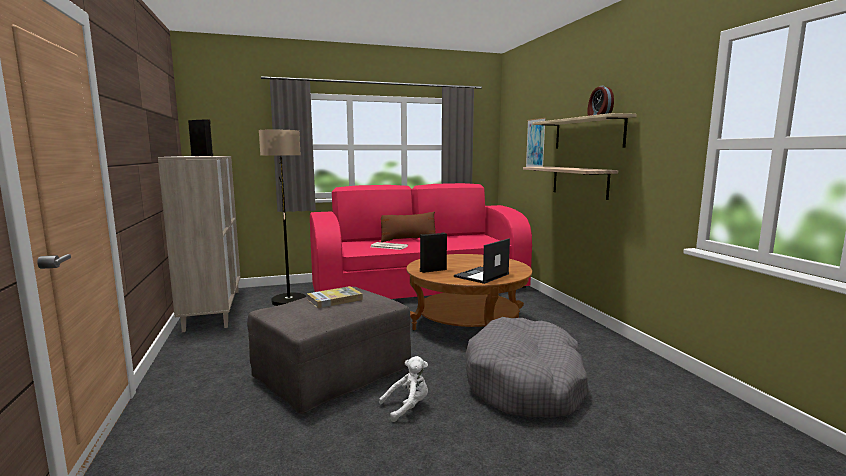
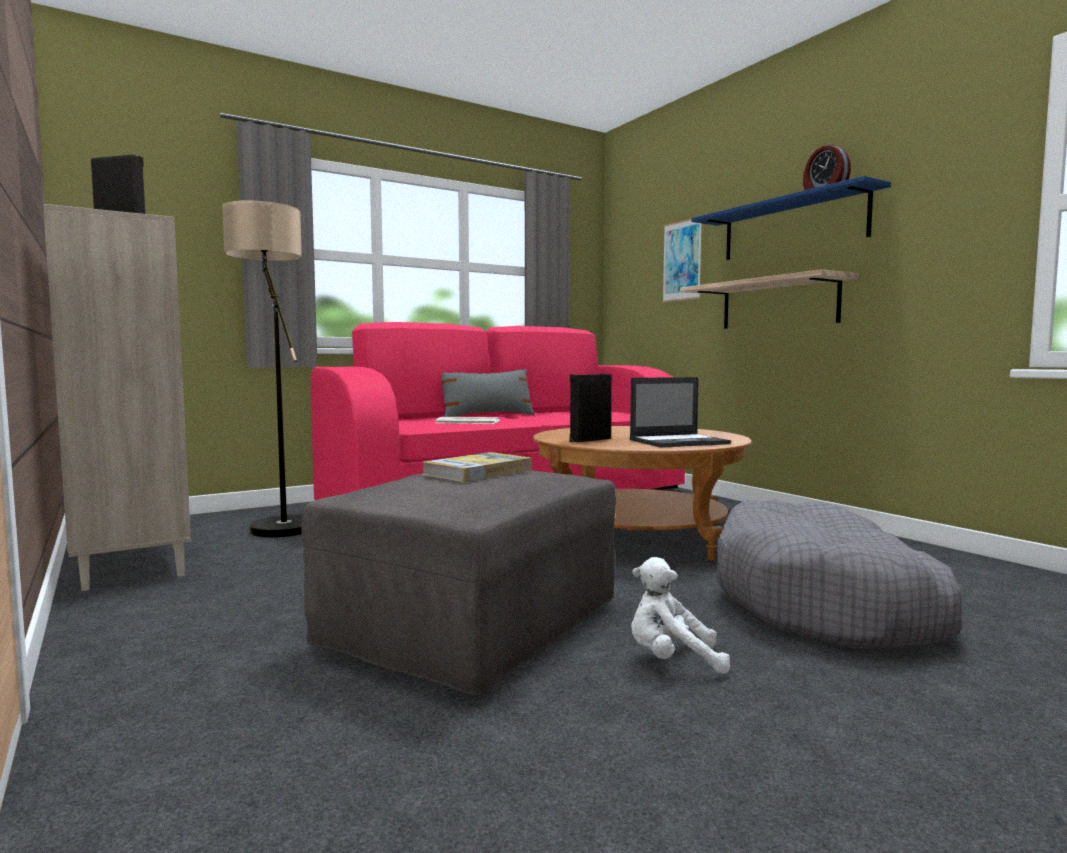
camera: 15 degrees left, 5 degrees down
(407, 407) = (672, 661): white plush toy -> white plush toy turned 135 degrees counterclockwise
(408, 240) = (487, 416): brown pillow -> grey pillow
(481, 275) = (679, 442): laptop -> laptop turned 135 degrees counterclockwise
(588, 133) = (792, 227): beige shelf -> blue shelf

